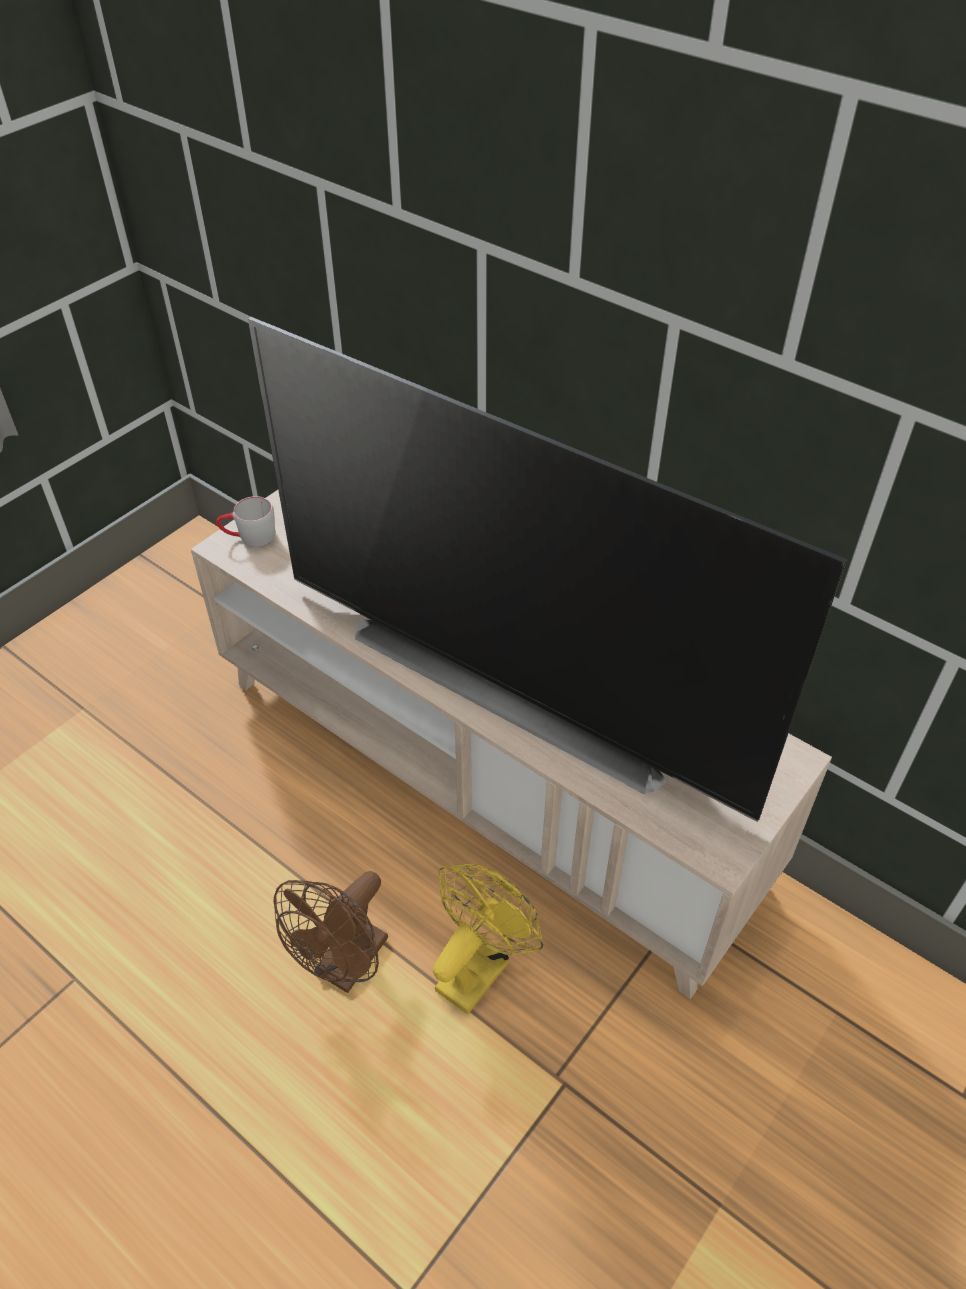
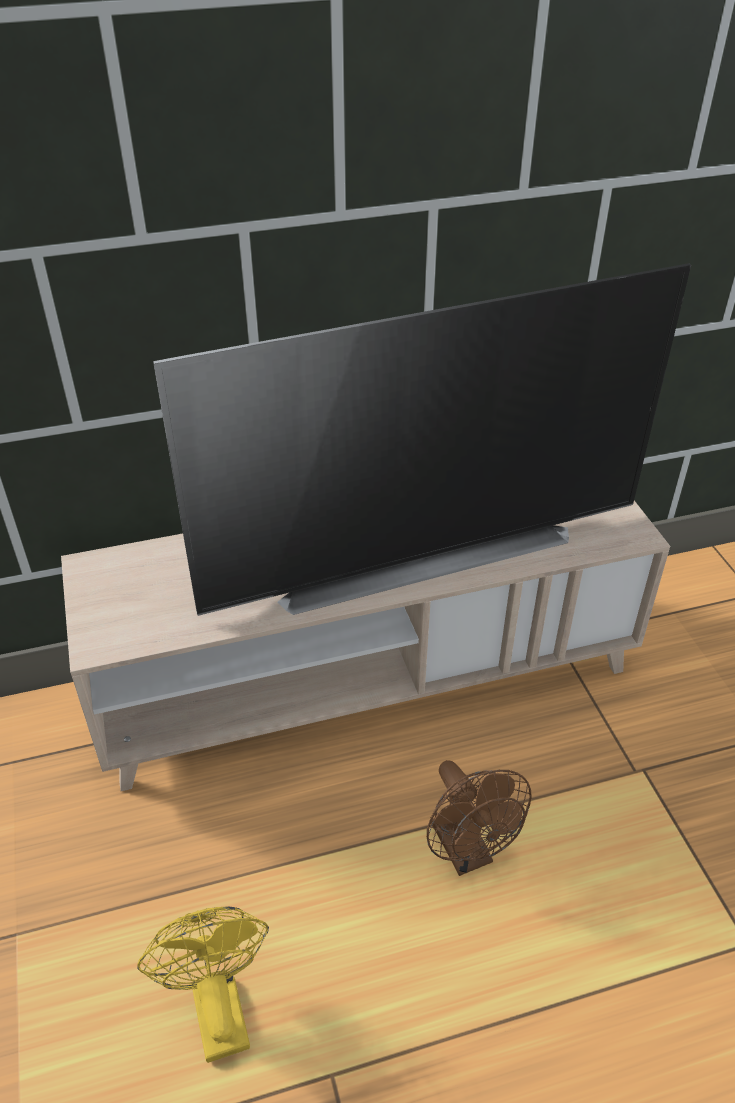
camera: 55 degrees left, 5 degrees down
(249, 537) = (103, 626): grey mug -> none
(479, 966) = (524, 768): yellow fan -> yellow fan (217, 1007)

